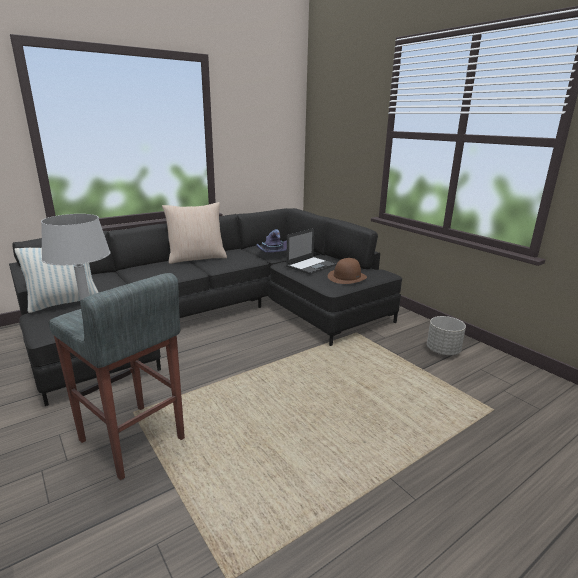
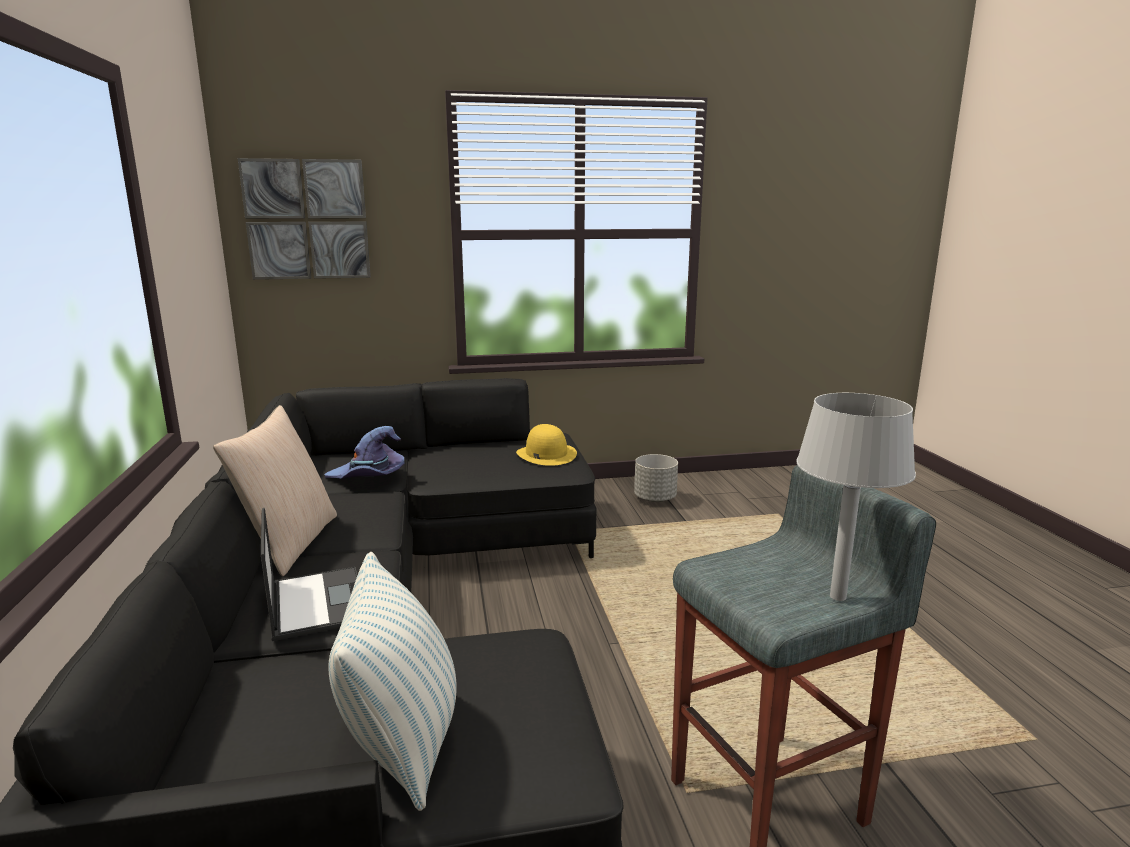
camera: 65 degrees left, 5 degrees down
(311, 265) = (473, 463): laptop -> laptop (316, 602)
(331, 122) = (307, 220): none -> picture
(347, 277) = (546, 454): brown hat -> yellow hat

